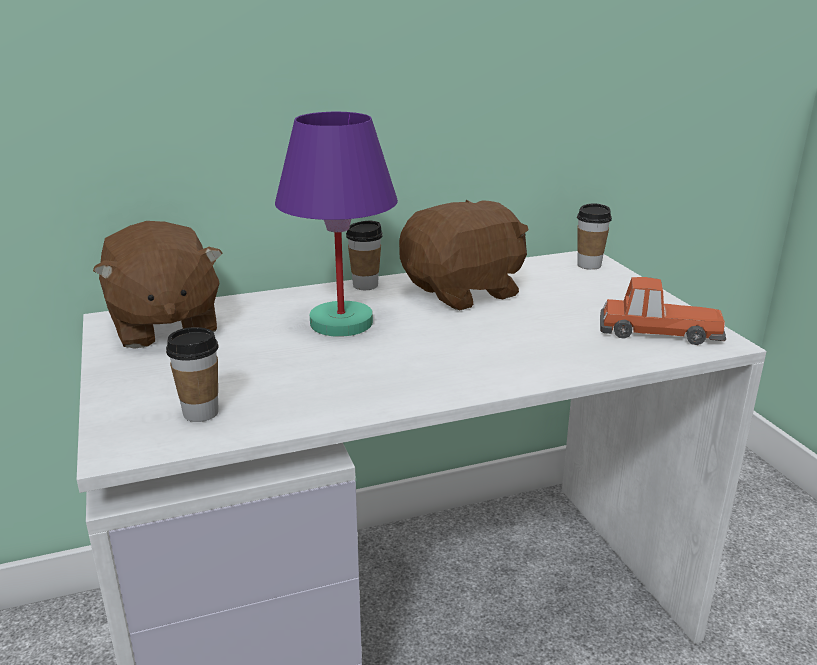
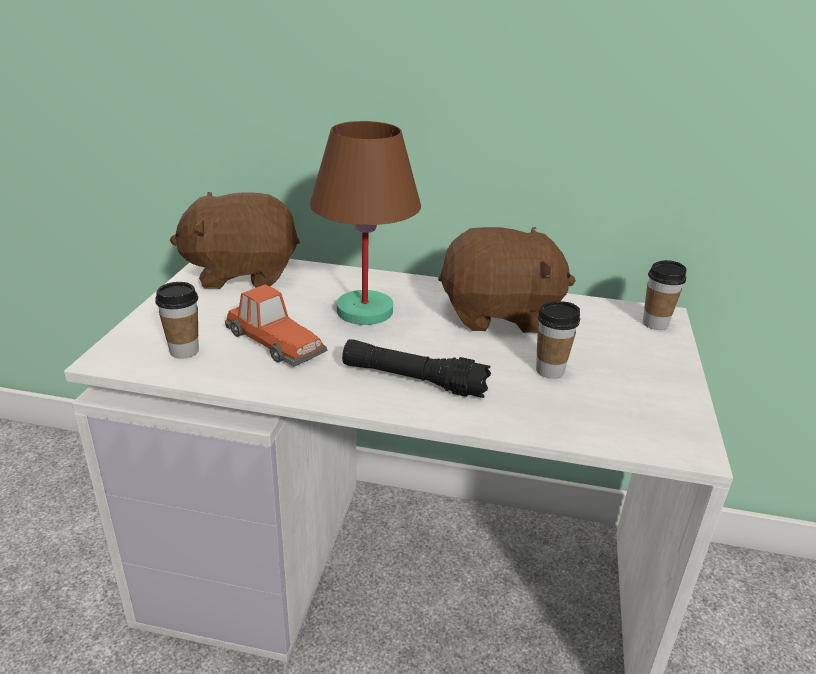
camera: 30 degrees right, 5 degrees up
(163, 326) = (242, 273): brown plush toy -> brown plush toy turned 75 degrees clockwise
(340, 322) = (364, 310): purple table lamp -> brown table lamp
(365, 285) = (424, 283): cup -> cup (549, 370)
(462, 363) = (413, 380): none -> black flashlight
(658, 331) = (636, 414): toy car -> toy car (274, 341)

